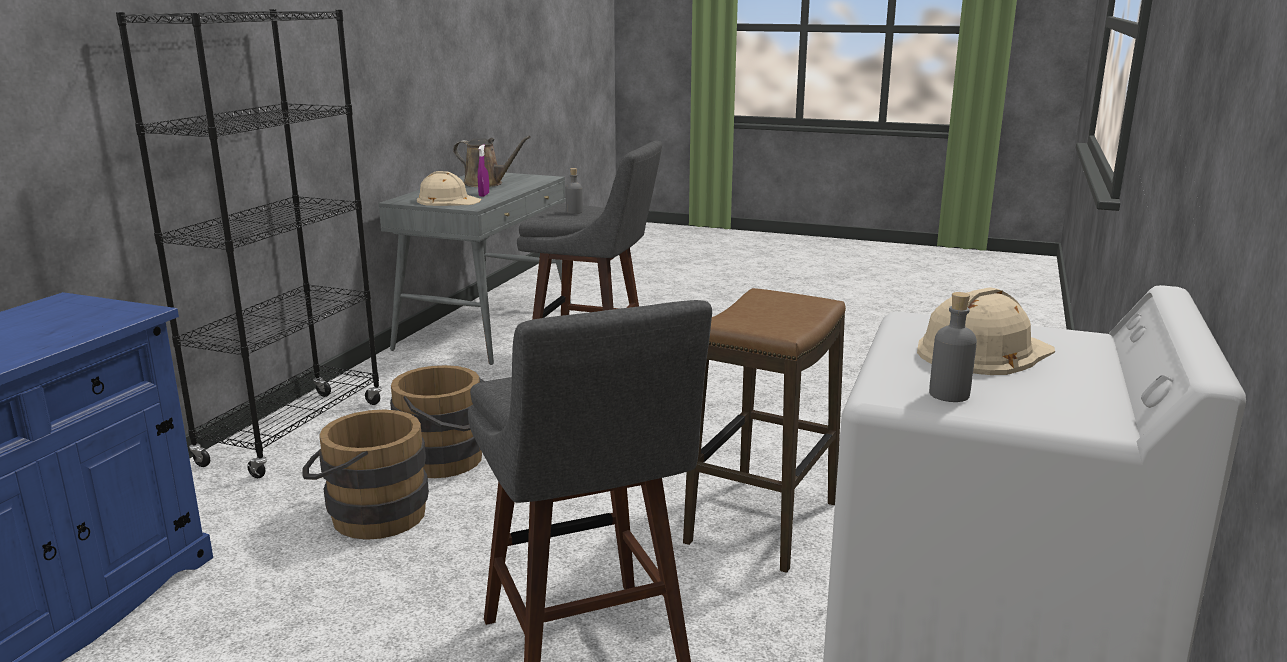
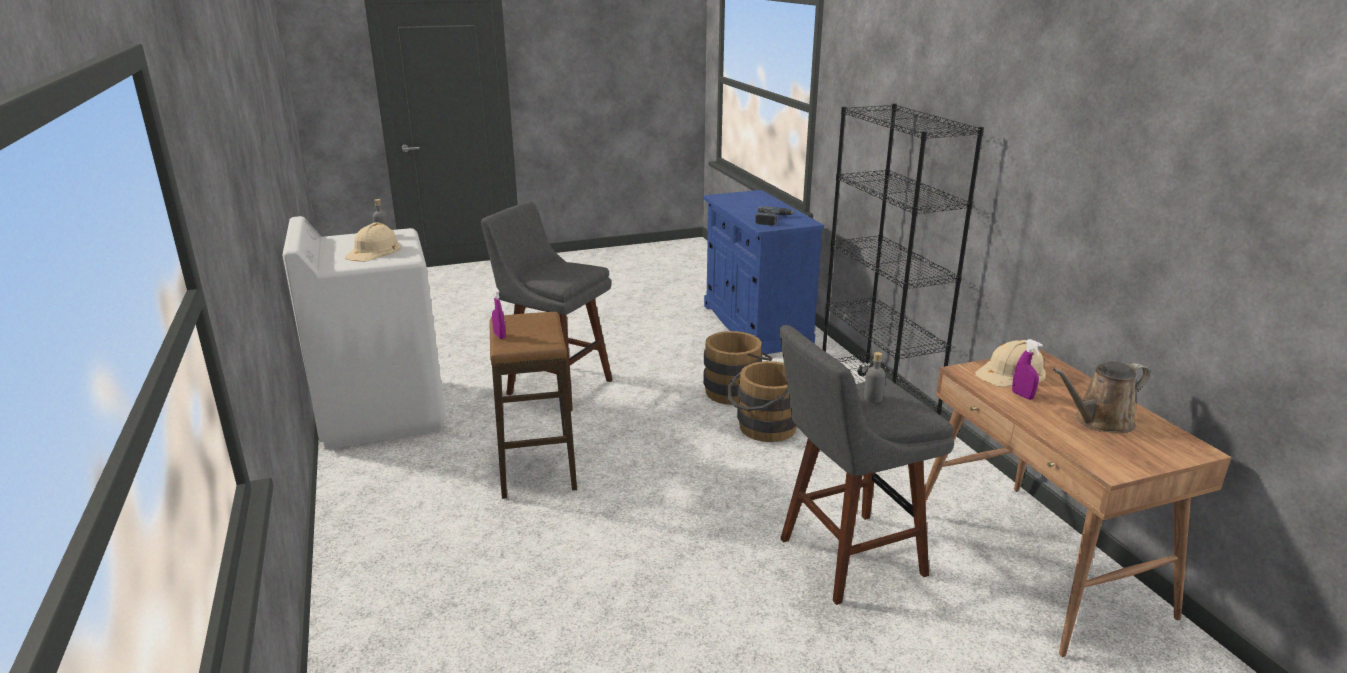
camera: 140 degrees right, 5 degrees up
(65, 320) = (773, 219): none -> power drill
(486, 328) = (1038, 563): grey desk -> brown desk
(811, 318) = (499, 336): none -> purple spray bottle

